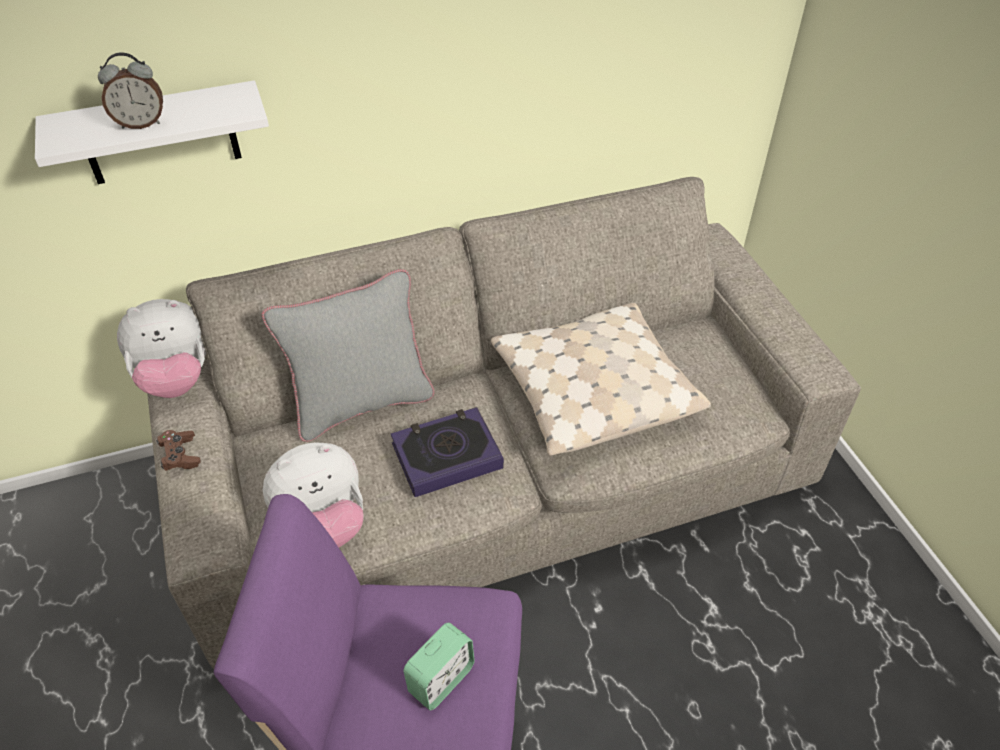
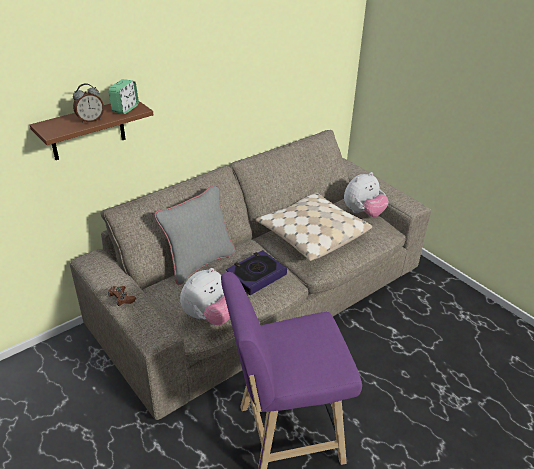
camera: 20 degrees left, 10 degrees down
(159, 134) = (87, 130): white shelf -> brown shelf
(177, 379) = (98, 267): plush toy -> plush toy (363, 213)
(441, 679) = (316, 350): alarm clock -> alarm clock (125, 109)

